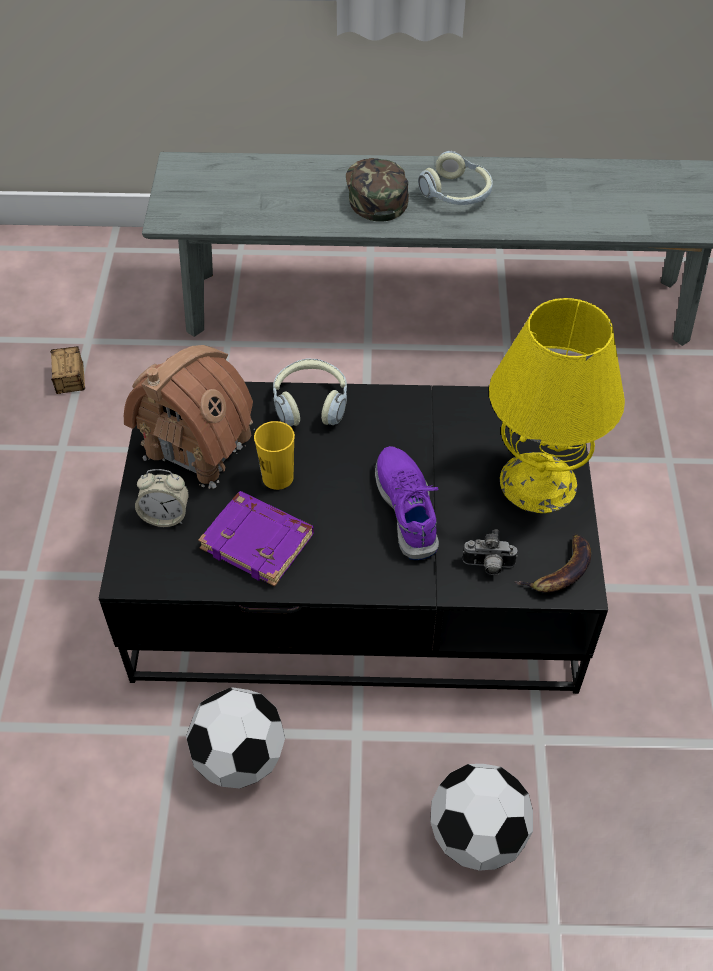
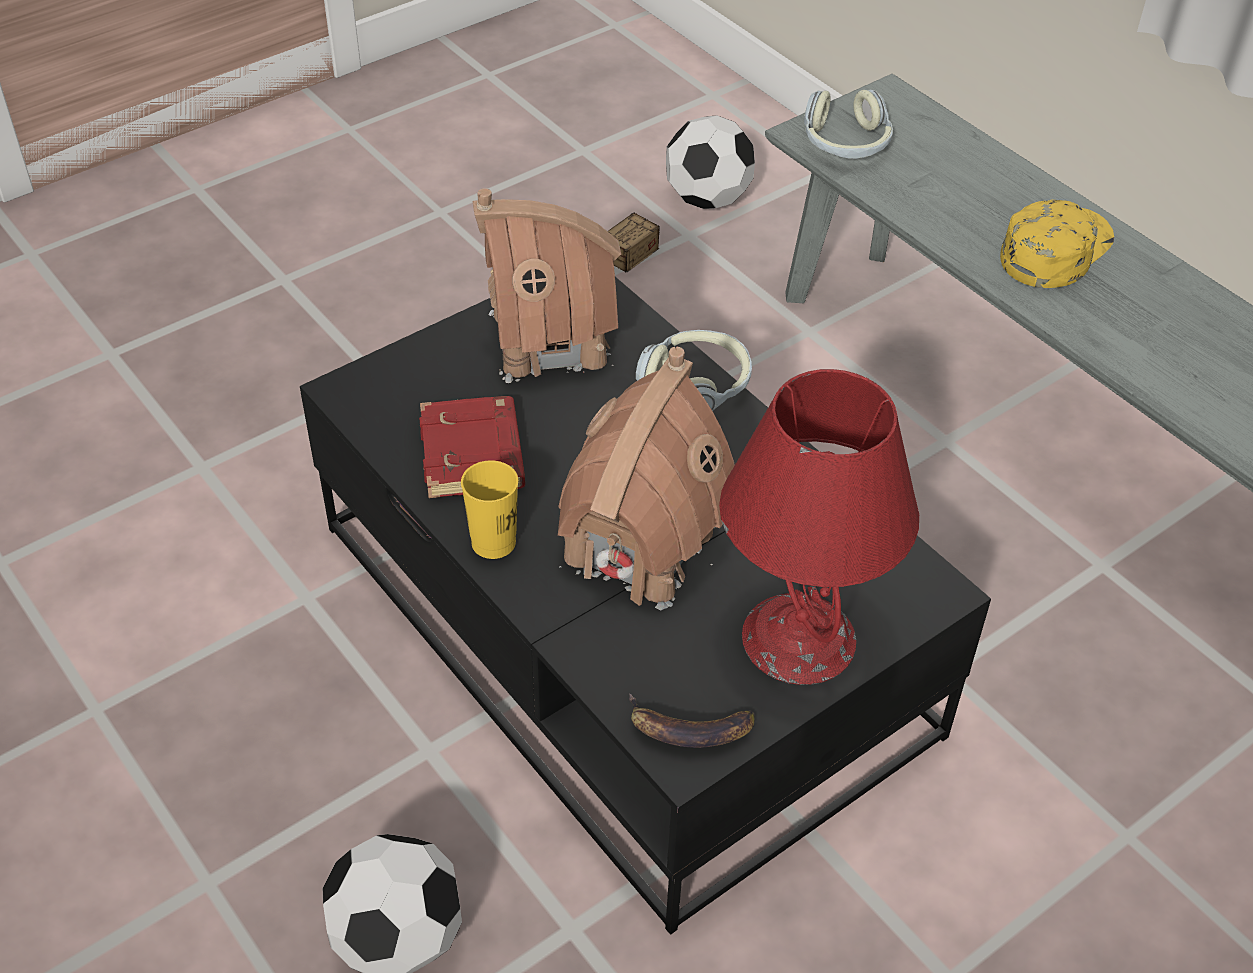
camera: 50 degrees right, 5 degrees down
(165, 516) = (438, 370): alarm clock -> none
(239, 757) = (319, 668): football -> football (707, 199)
(259, 542) = (474, 455): purple book -> red book
(278, 477) = (570, 420): yellow cup -> yellow cup (493, 542)
(374, 192) = (1054, 249): green cap -> yellow cap
(408, 508) = (639, 545): purple shoe -> toy house
(457, 194) = (1148, 313): headphones -> headphones (845, 143)
(488, 566) = (629, 659): camera -> none
(539, 481) = (800, 638): yellow table lamp -> red table lamp

